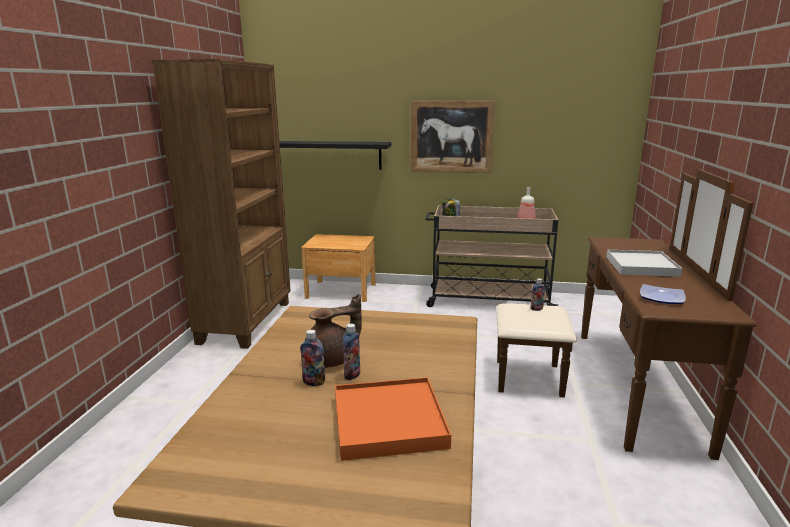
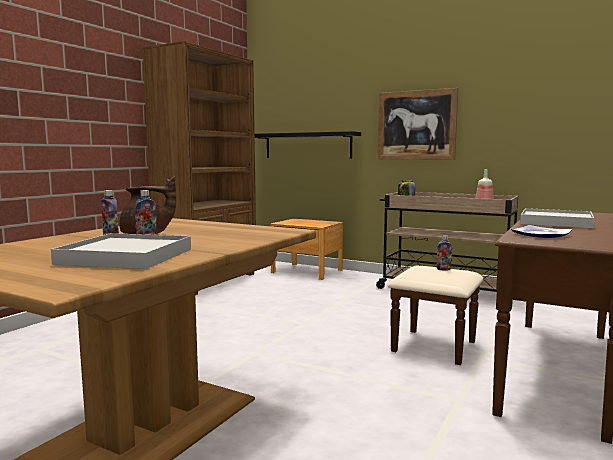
camera: 20 degrees right, 10 degrees down
(389, 421) = (127, 256): orange tray -> white tray

